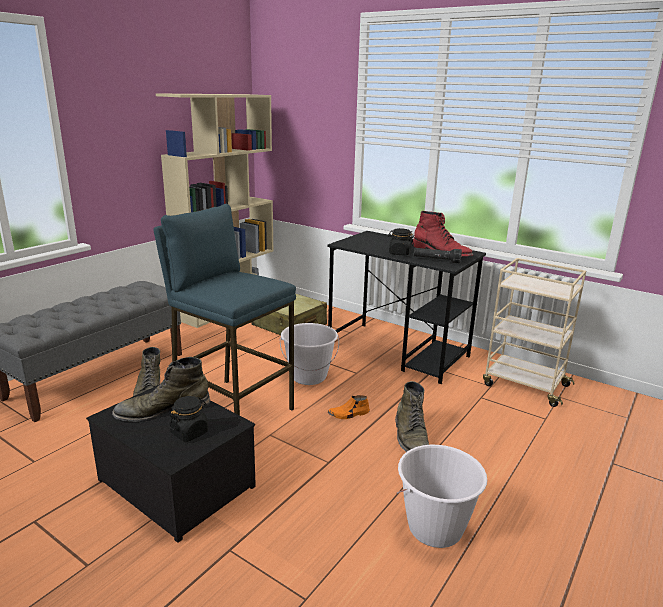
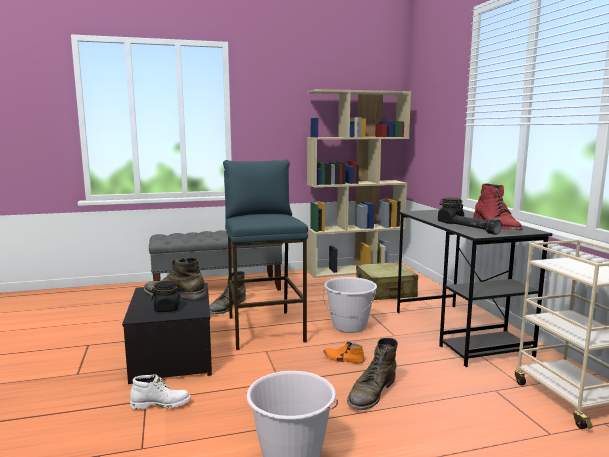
camera: 40 degrees right, 10 degrees down
(252, 544) = (161, 404): none -> white boot

